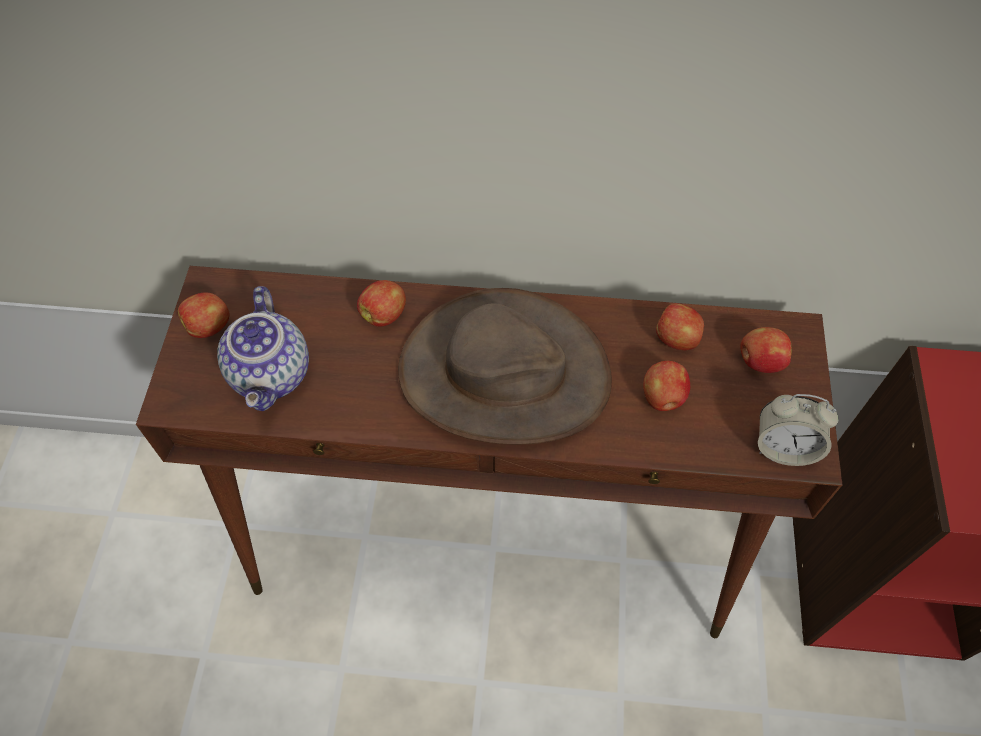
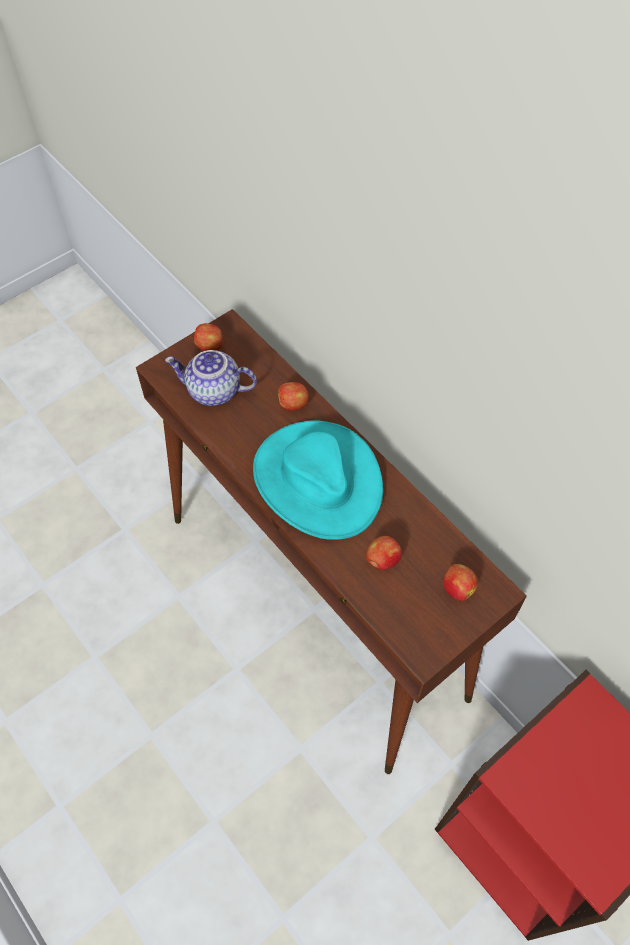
camera: 45 degrees right, 0 degrees up
(273, 374) = (213, 392): teapot -> teapot turned 60 degrees clockwise
(504, 374) = (317, 480): brown hat -> turquoise hat
(677, 339) = (426, 539): apple -> none
(784, 447) = (415, 639): alarm clock -> none

